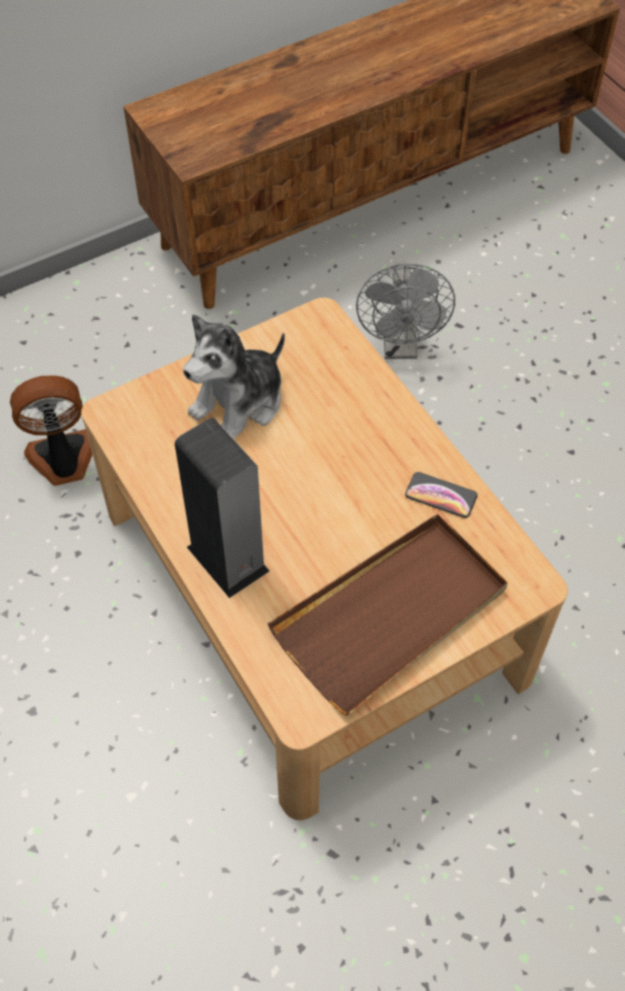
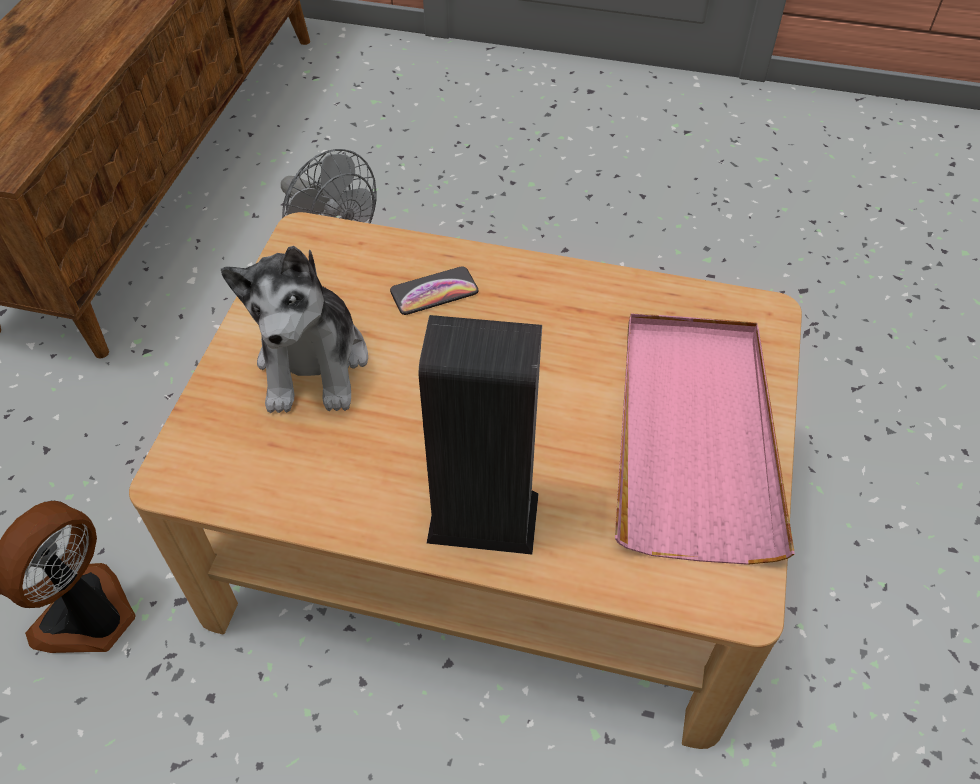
camera: 45 degrees left, 5 degrees down
(391, 614) = (694, 435): brown tray -> pink tray
(441, 495) = (602, 302): phone -> phone (434, 292)

